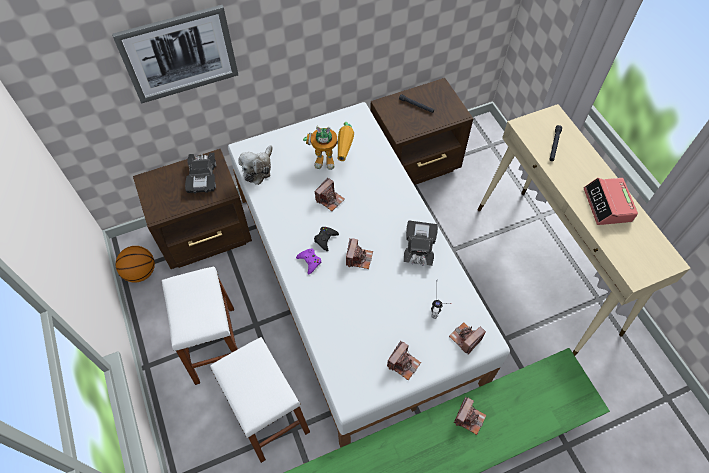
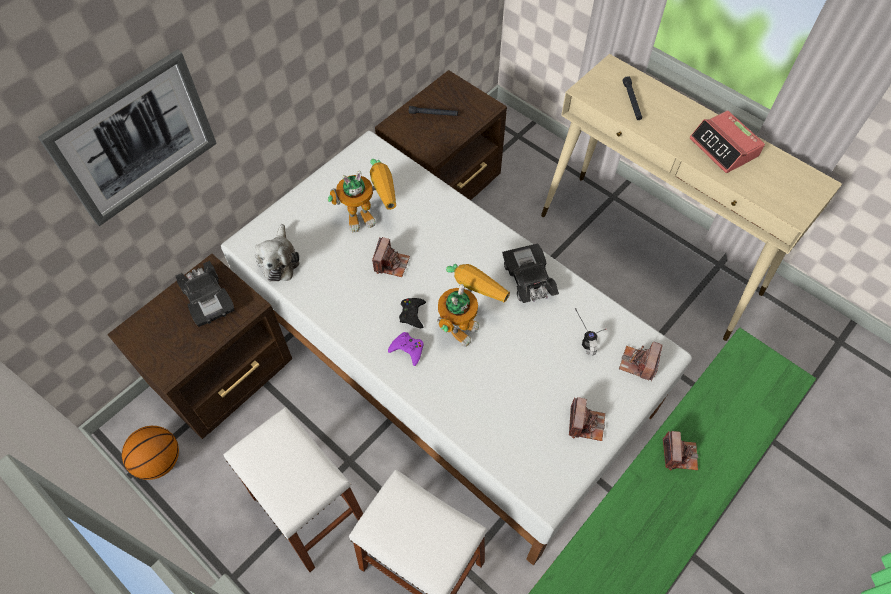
camera: 25 degrees left, 0 degrees up
(359, 258) = (465, 321): camera -> toy robot

